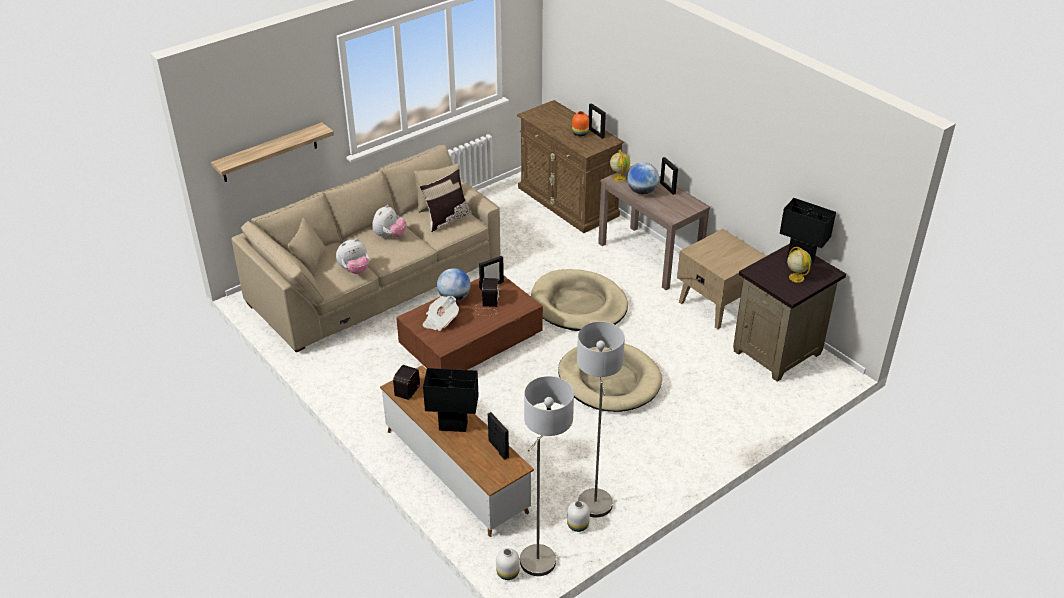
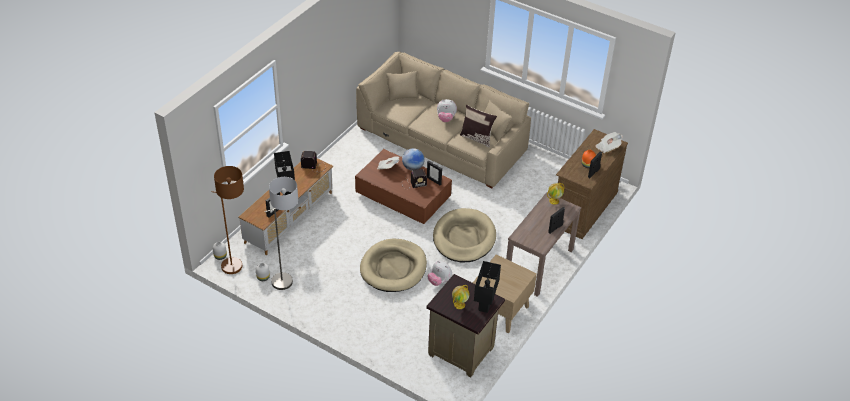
camera: 70 degrees right, 5 degrees up
(269, 153) = (437, 28): shelf -> none
(355, 270) = (404, 114): plush toy -> plush toy (439, 281)
(543, 554) = (238, 267): grey floor lamp -> brown floor lamp
(555, 113) = (608, 147): none -> newspaper
(642, 191) = (543, 215): globe -> none

